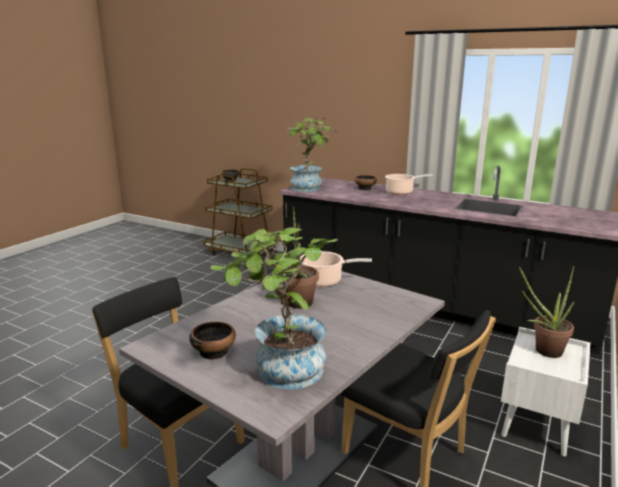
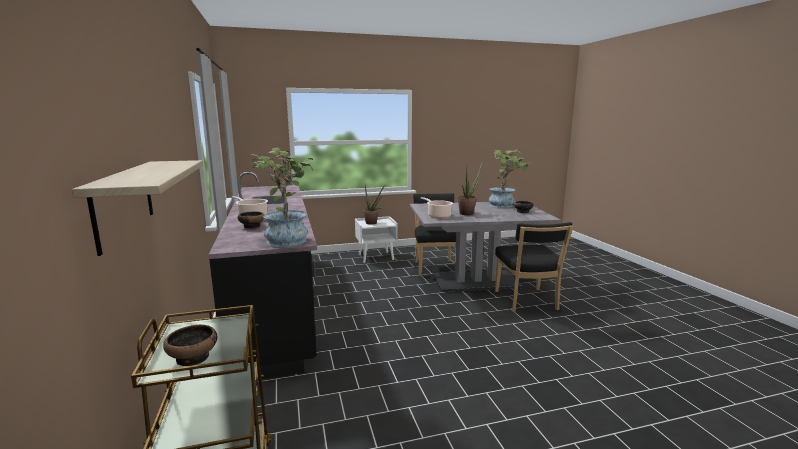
camera: 135 degrees left, 5 degrees down
(259, 121) = (124, 202): none -> shelf

